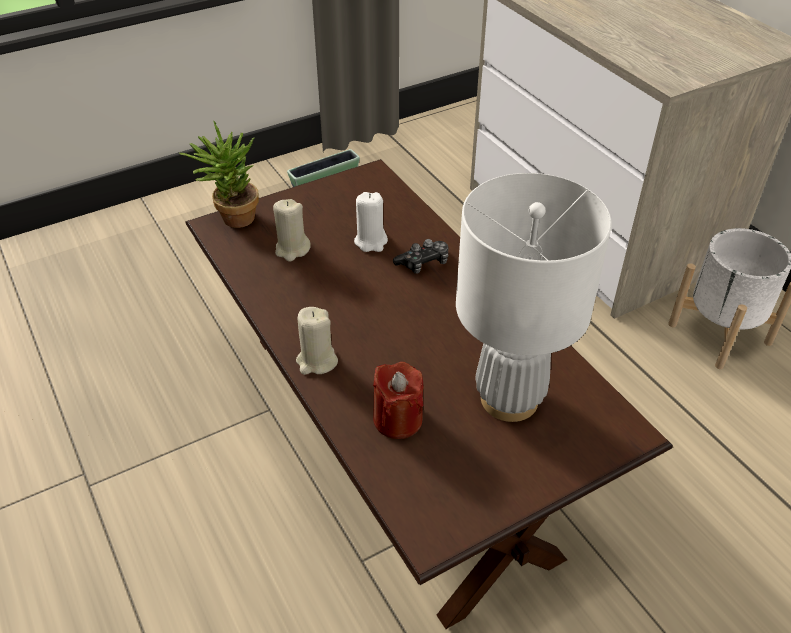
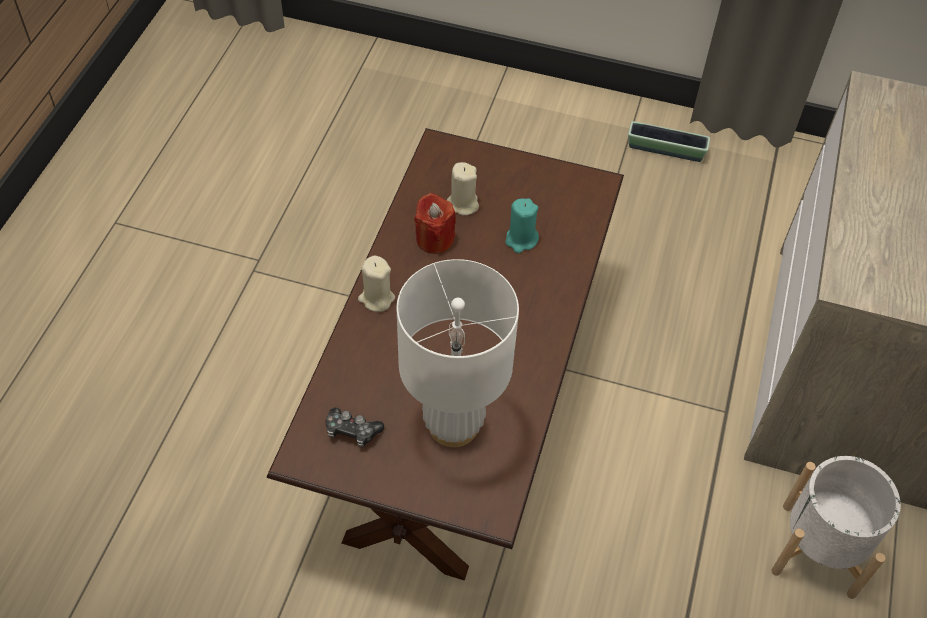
camera: 45 degrees right, 10 degrees up
(231, 218) = (454, 148): potted plant -> none
(371, 241) = (521, 240): white candle -> turquoise candle
(397, 419) = (372, 377): red candle -> red candle (434, 239)
(423, 263) = (533, 285): game controller -> game controller (352, 431)

